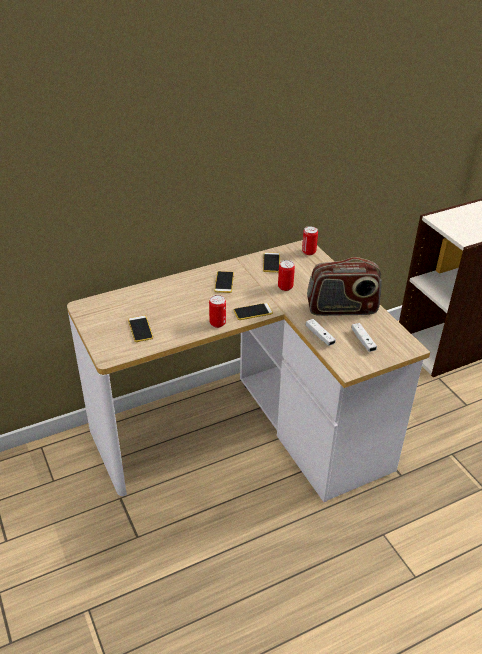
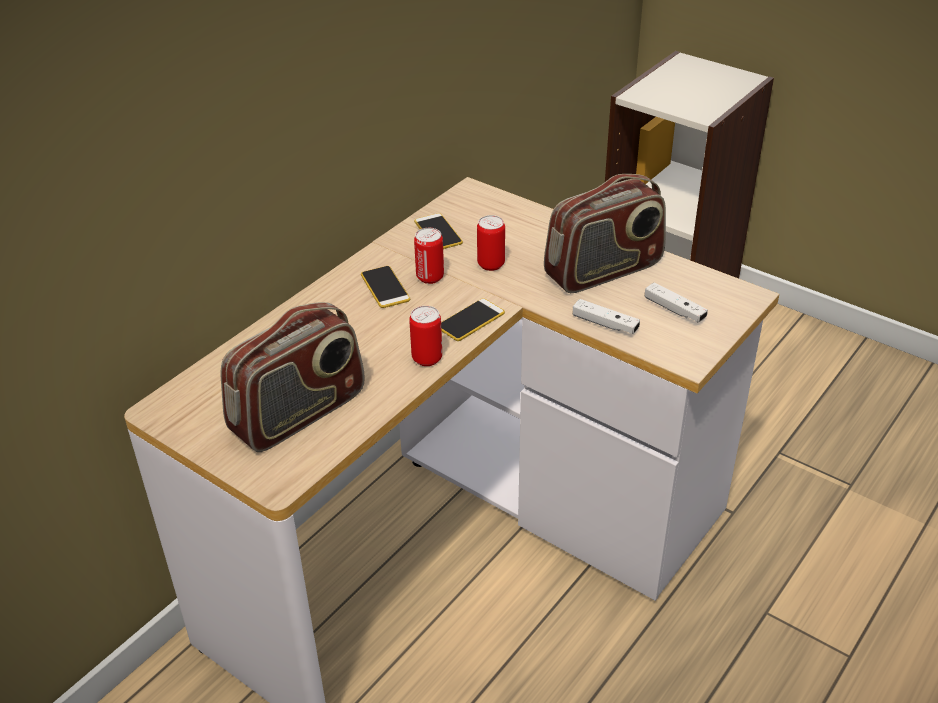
camera: 25 degrees left, 0 degrees up
(140, 329) = (299, 414): phone -> radio
(309, 252) = (484, 198): can -> can (430, 277)

